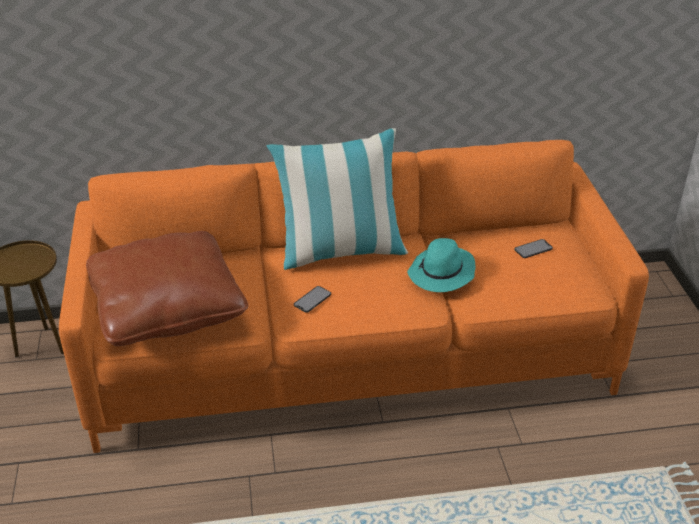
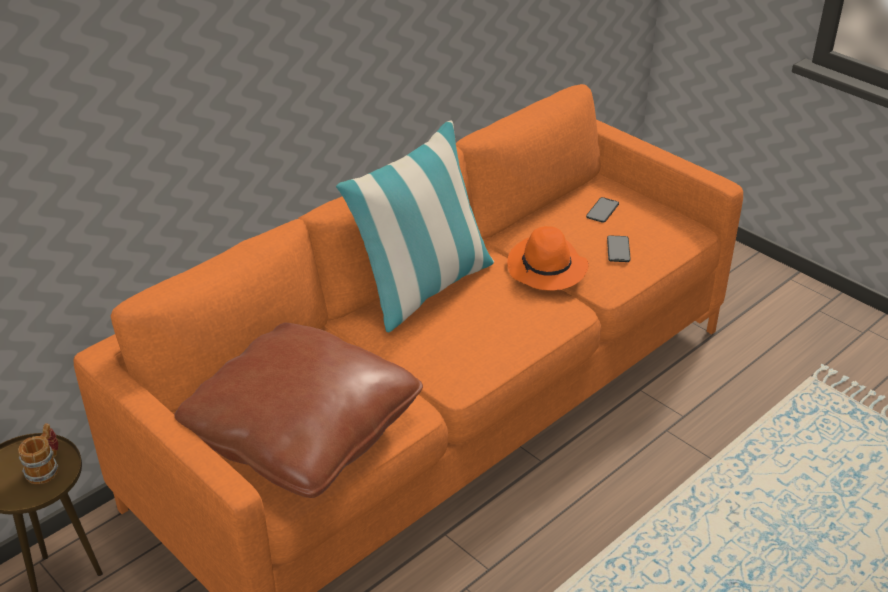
camera: 35 degrees left, 0 degrees up
(31, 265) = (46, 468): none -> mug
(312, 299) = (451, 350): phone -> phone (618, 249)
(442, 274) = (547, 269): turquoise hat -> orange hat

